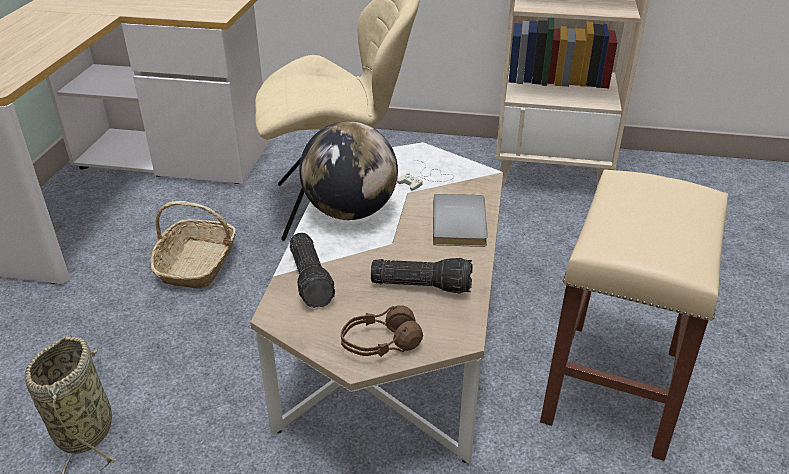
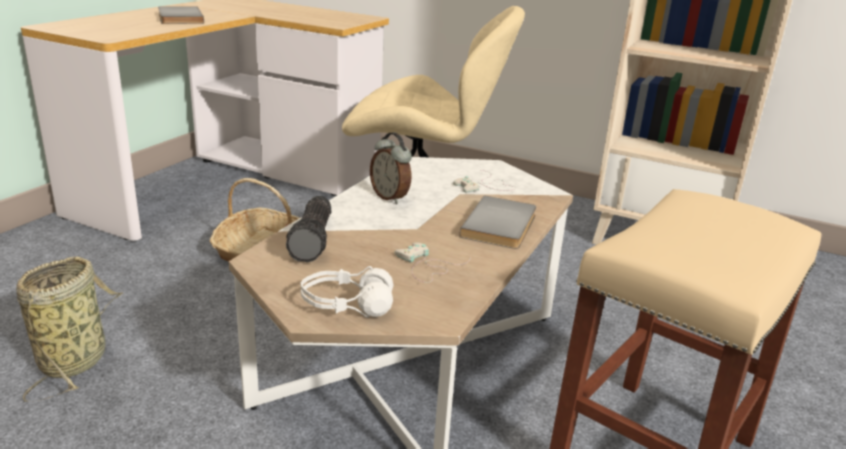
camera: 15 degrees right, 10 degrees down
(42, 37) = (178, 18): none -> grey book
(350, 212) = (390, 197): globe -> alarm clock
(380, 344) = (346, 305): brown headphones -> white headphones
(422, 284) = (426, 266): flashlight -> white game controller

